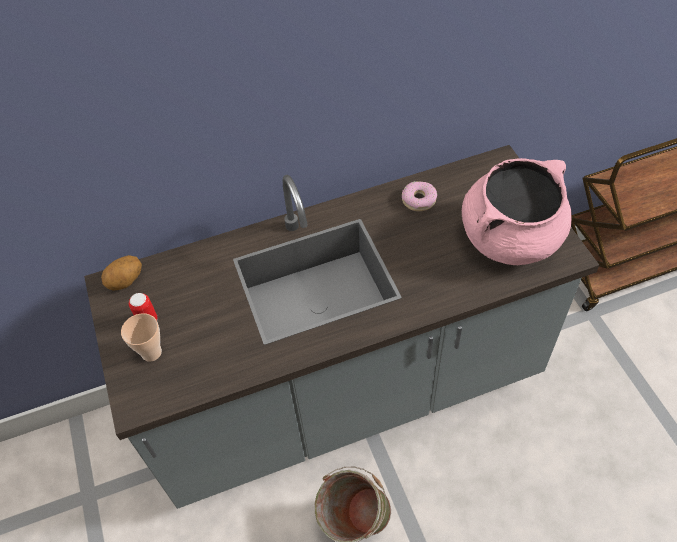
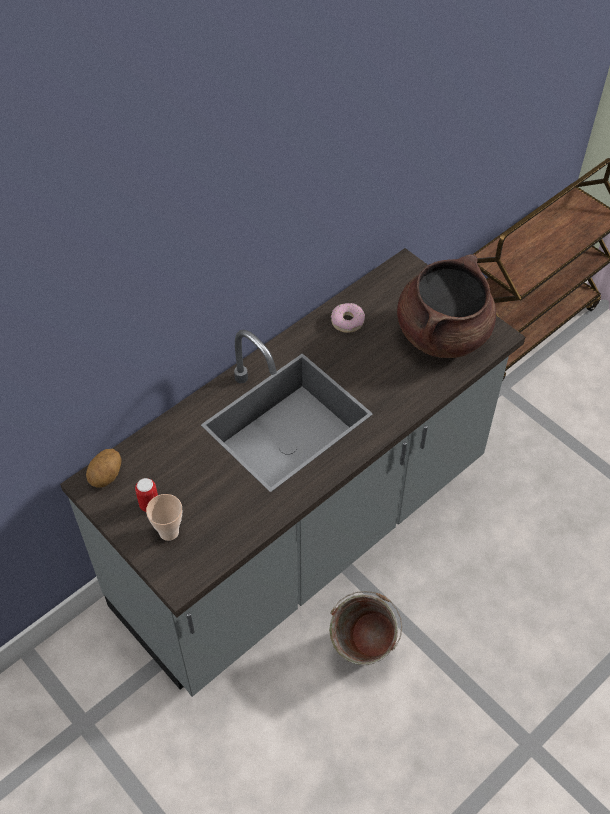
camera: 25 degrees left, 0 degrees up
(510, 238) = (442, 334): pink cooking pot -> brown cooking pot

